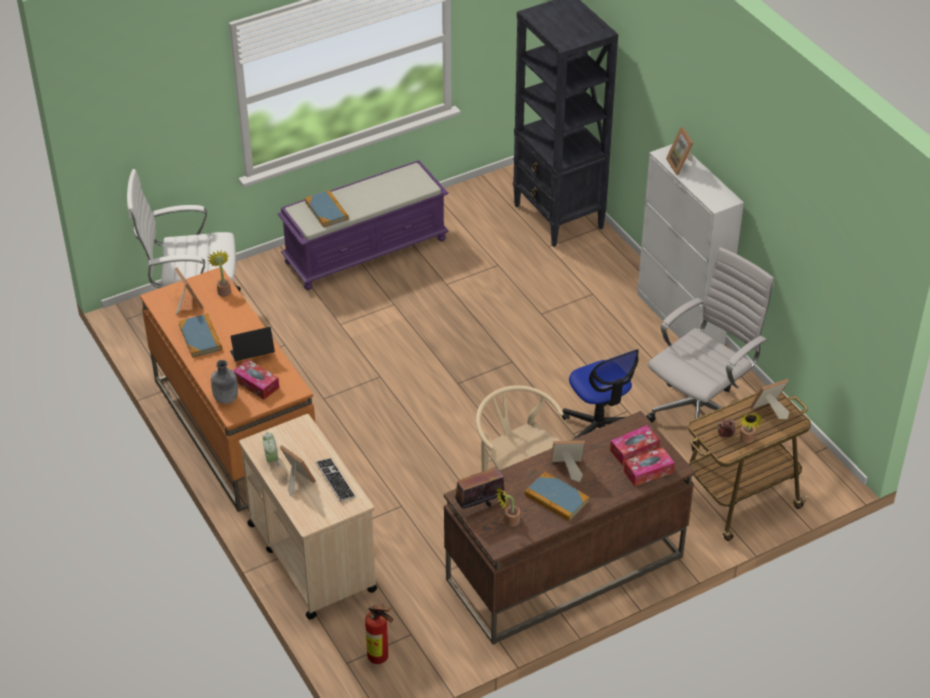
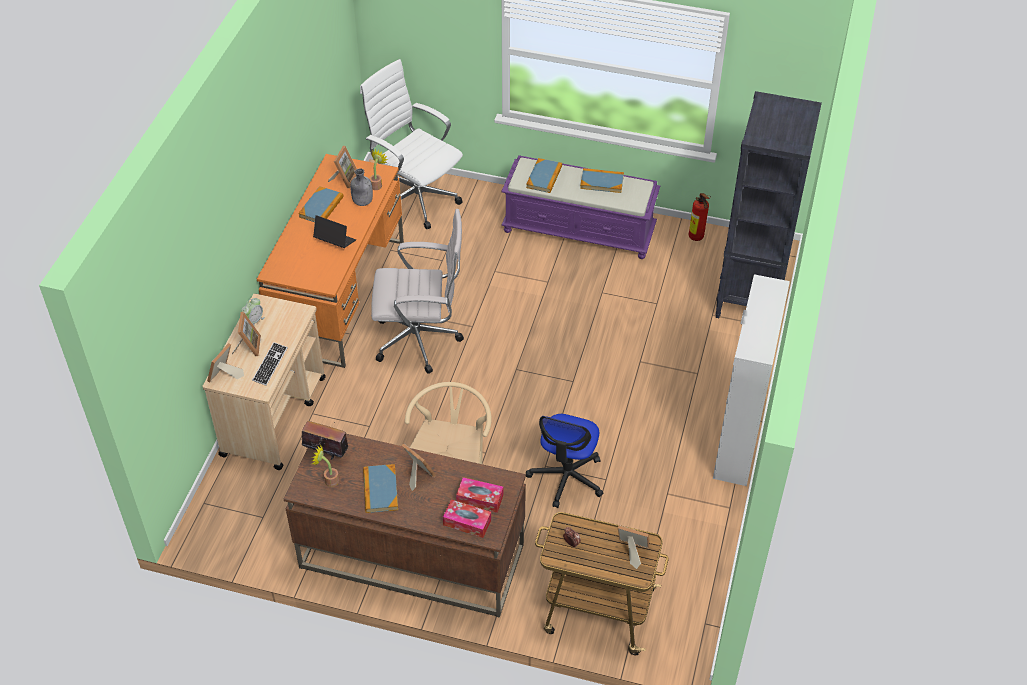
camera: 45 degrees right, 5 degrees up
(226, 399) = (281, 259): grey bottle -> grey bottle (362, 202)
(256, 384) = (310, 263): tissue box -> none
(378, 186) = (602, 182): none -> book
(380, 658) = (225, 517): fire extinguisher -> fire extinguisher (696, 238)
(681, 165) = (764, 301): picture frame -> picture frame (225, 376)
(701, 412) = (658, 522): white office chair -> white office chair (421, 340)
(746, 440) = (582, 560): potted plant -> none

